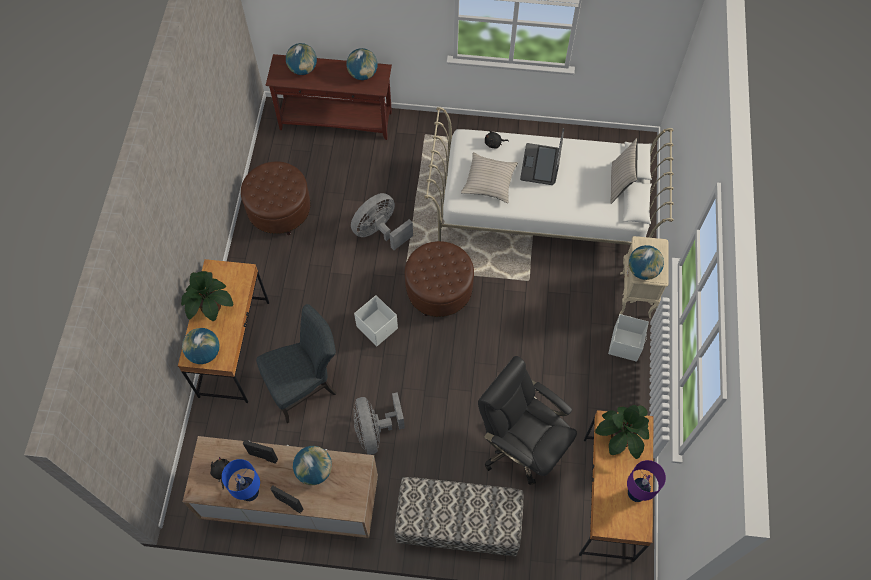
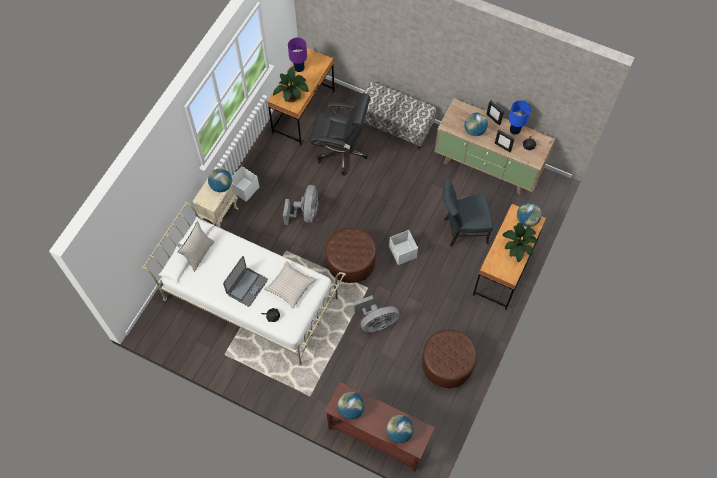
camera: 160 degrees left, 0 degrees up
(375, 431) = (426, 189): grey fan -> grey fan (305, 213)
(520, 447) = (340, 153): black office chair -> black office chair turned 45 degrees counterclockwise

